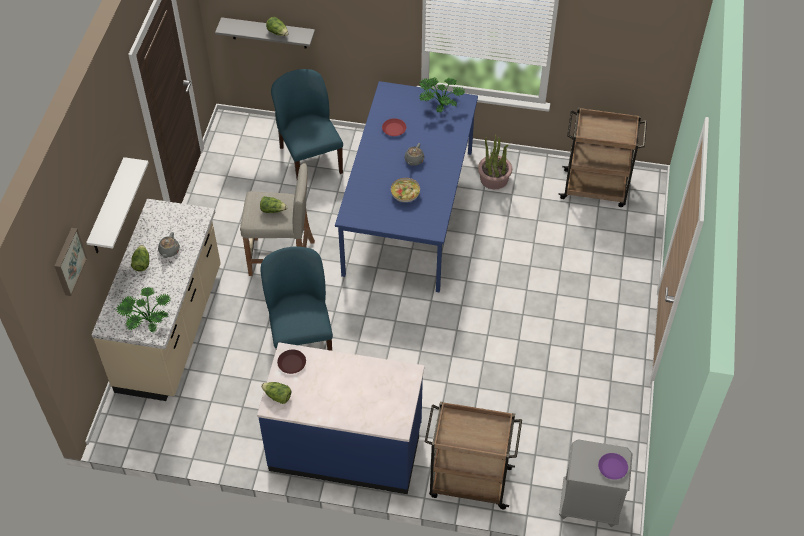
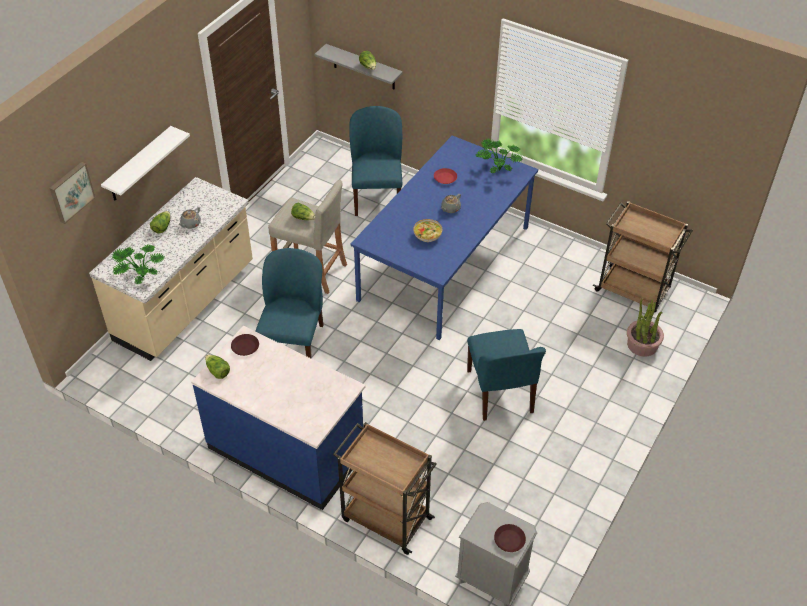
camera: 20 degrees right, 5 degrees down
(494, 179) = (538, 256): potted plant -> potted plant (642, 345)
(519, 327) = (500, 393): none -> blue chair
(612, 467) = (509, 539): purple plate -> brown plate

